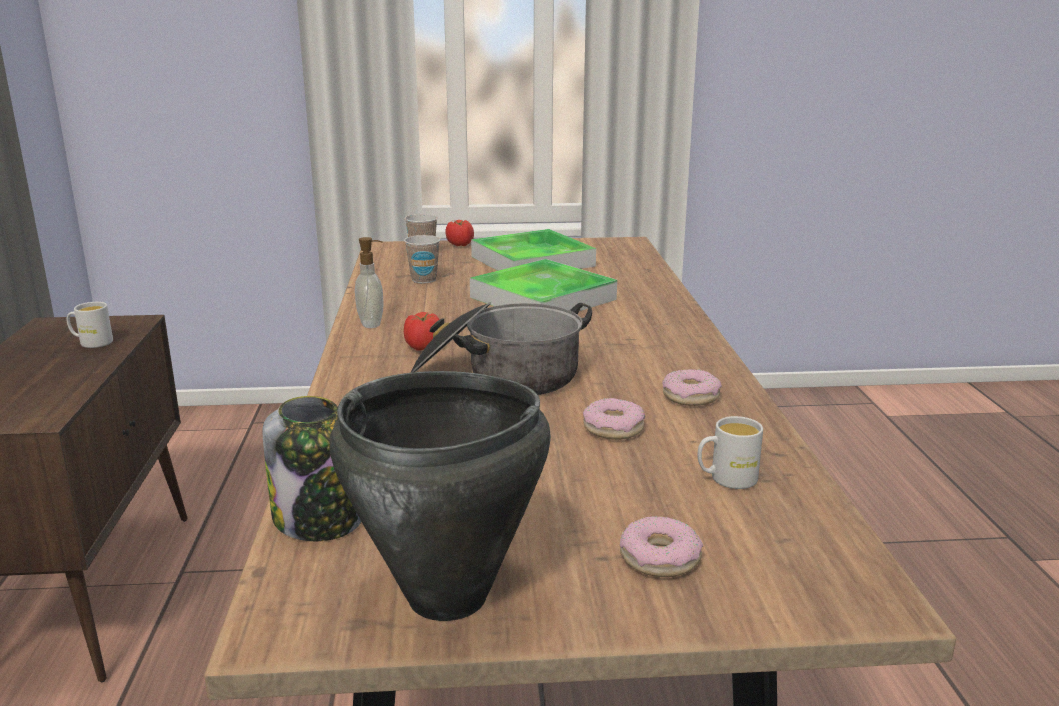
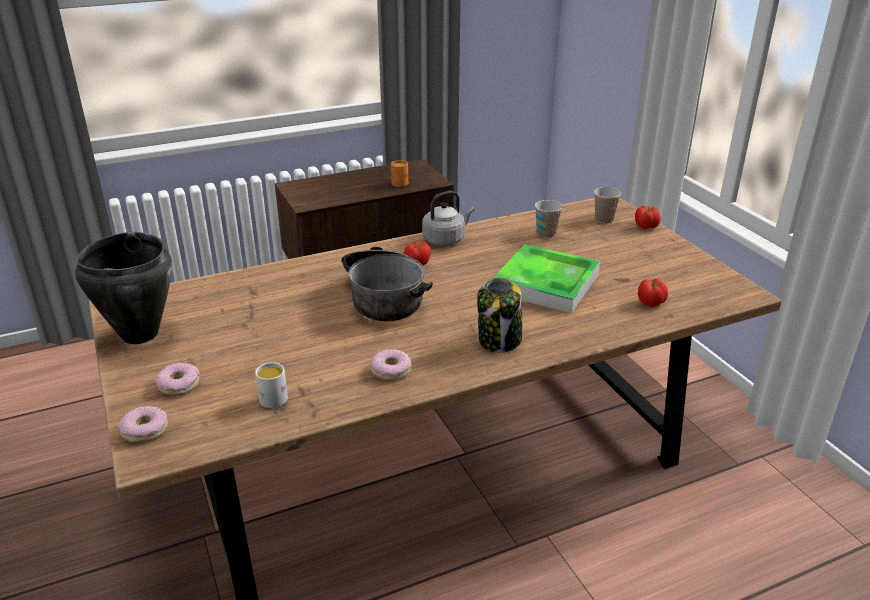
camera: 70 degrees right, 10 degrees up
(91, 342) = (399, 182): white mug -> orange mug
(320, 519) = (199, 289): jar -> jar (499, 340)
(372, 324) = (446, 239): soap dispenser -> grey kettle
(532, 261) = (634, 262): tray -> none
(613, 428) = (326, 348): donut -> donut (145, 430)
(619, 270) = (651, 303): none -> tomato

